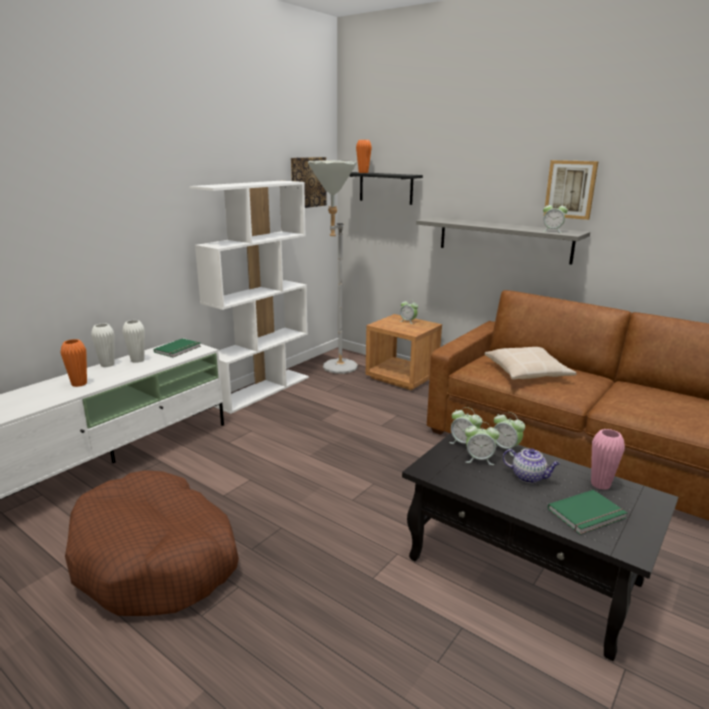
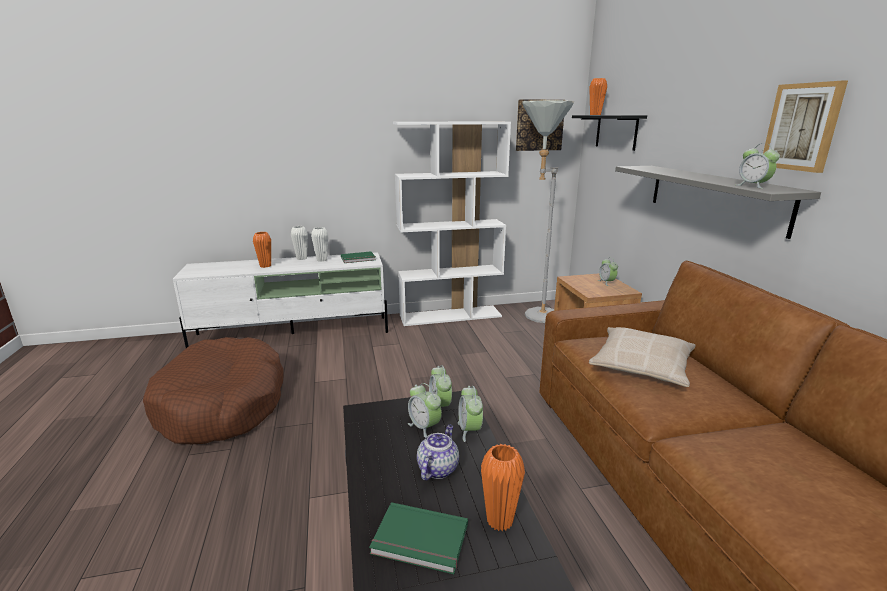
camera: 40 degrees right, 0 degrees up
(529, 477) = (437, 468): teapot -> teapot turned 135 degrees counterclockwise
(600, 484) = (499, 521): pink vase -> orange vase

